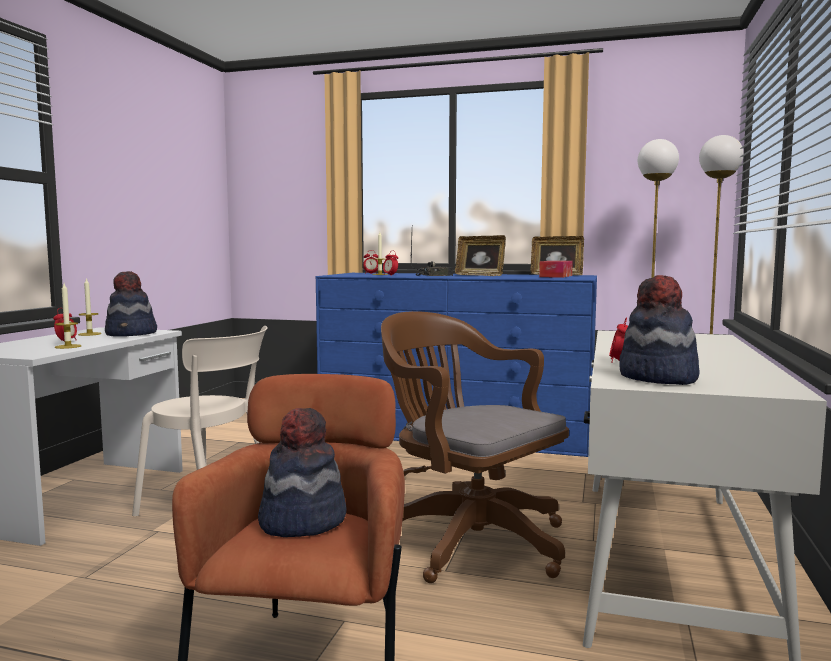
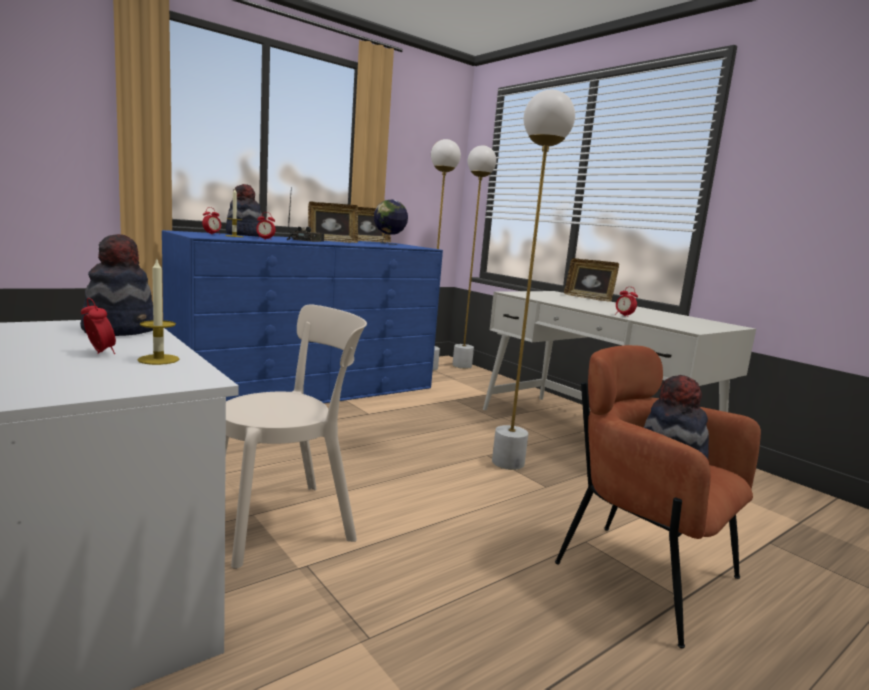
camera: 55 degrees left, 5 degrees up
(89, 334) = (49, 336): candle -> none
(468, 538) = (507, 463): brown office chair -> white floor lamp
(556, 276) = (389, 244): tissue box -> globe
(657, 378) = (682, 324): hat -> hat (245, 235)
(730, 344) = (588, 298): none -> picture frame

